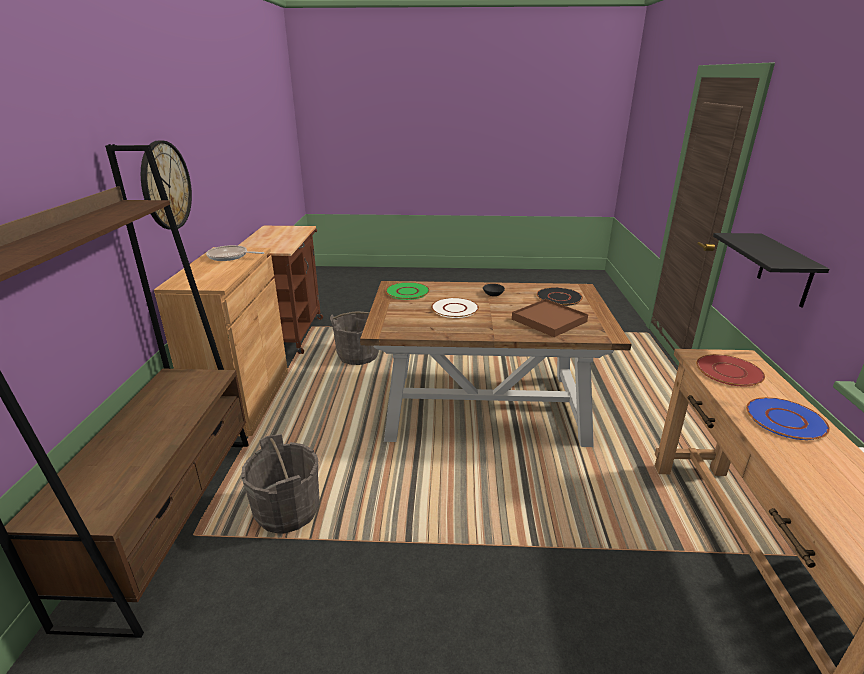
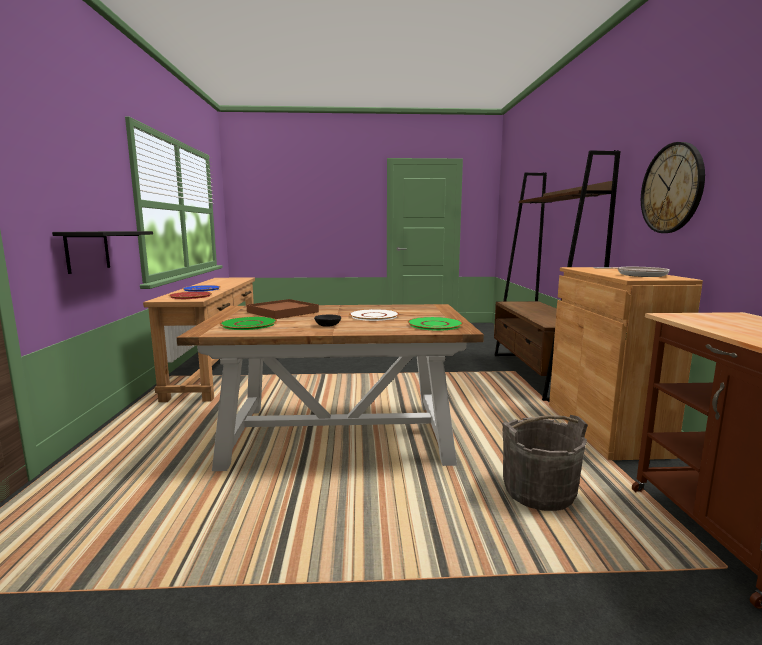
camera: 175 degrees right, 15 degrees down
(287, 511) = (472, 378): grey bucket -> none
(559, 297) = (249, 324): black plate -> green plate

